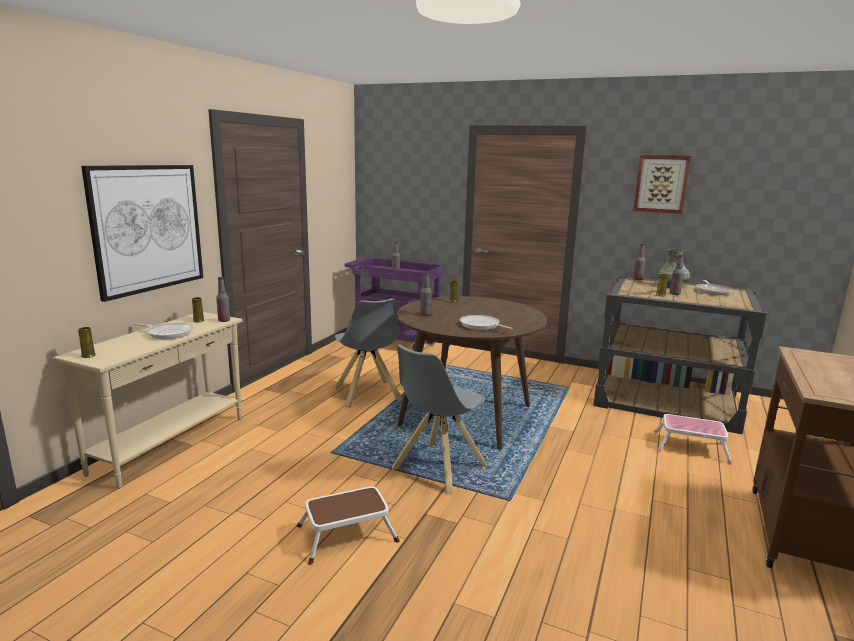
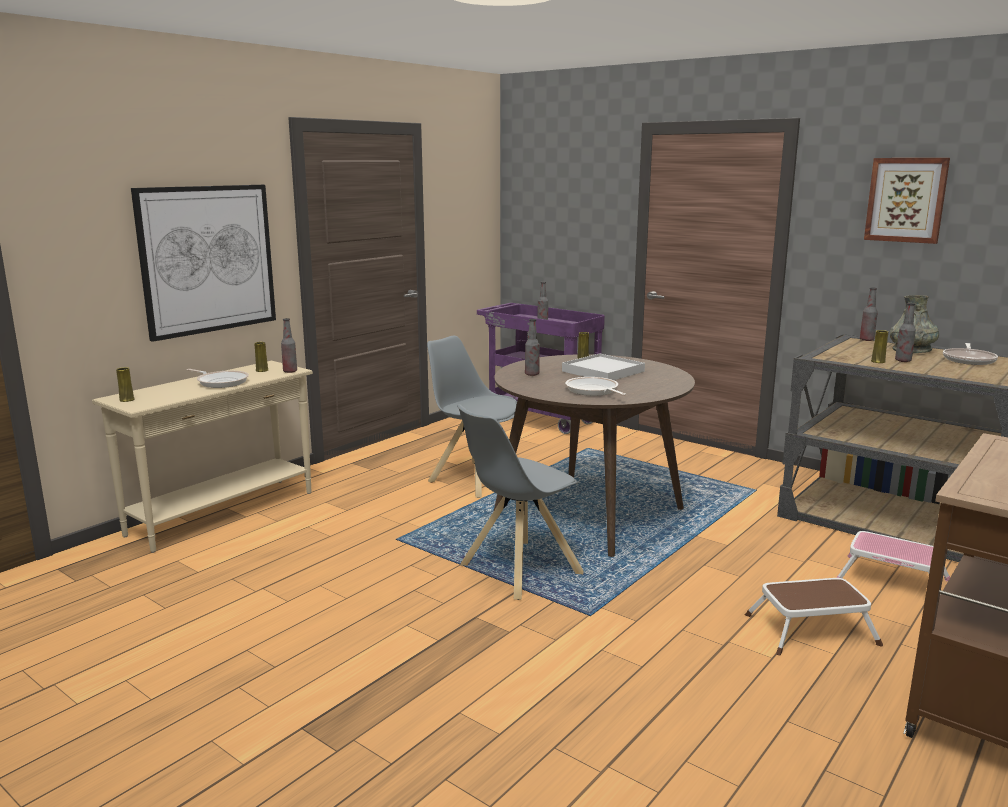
camera: 15 degrees right, 0 degrees up
(347, 533) = (373, 626): brown step ladder -> brown step ladder (811, 629)
(368, 394) = (474, 478): grey chair -> grey chair turned 135 degrees clockwise
(475, 310) = (603, 371): none -> white tray

